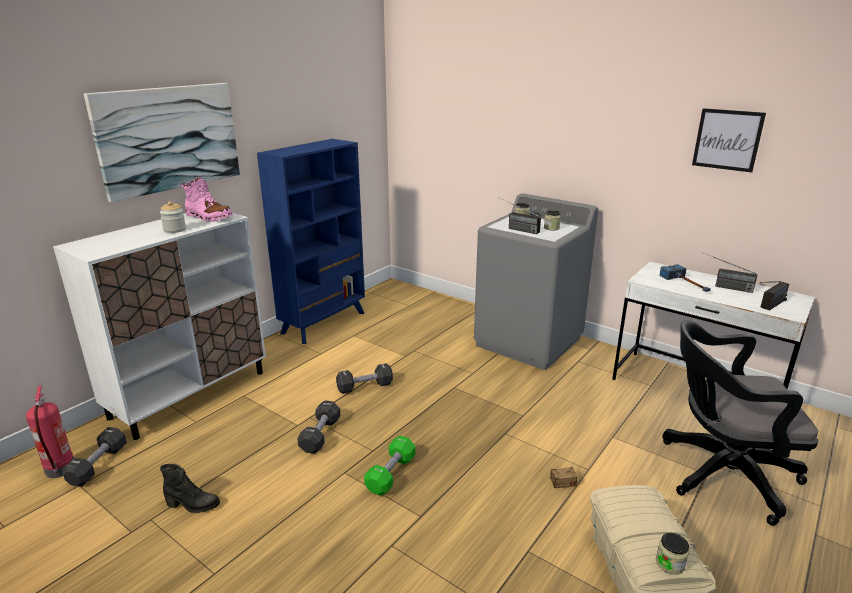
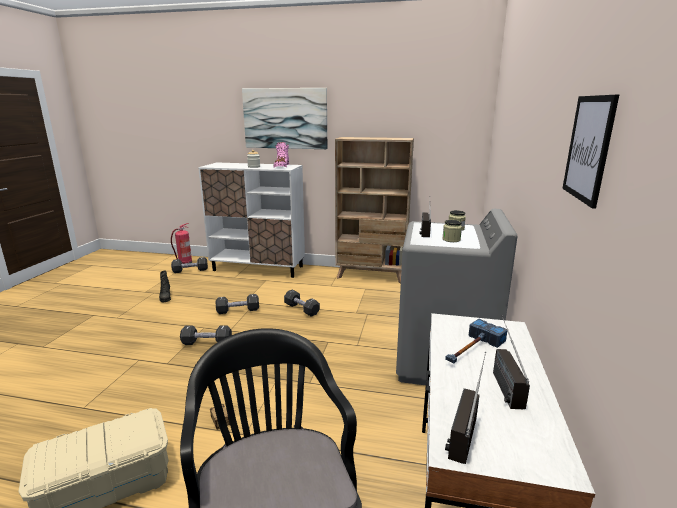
camera: 65 degrees right, 5 degrees down
(324, 323) = (371, 276): blue bookcase -> beige bookcase
(391, 474) = (207, 343): green dumbbell -> black dumbbell
(670, 563) = (47, 455): jar -> none
(769, 307) = (463, 425): radio -> radio turned 90 degrees clockwise

